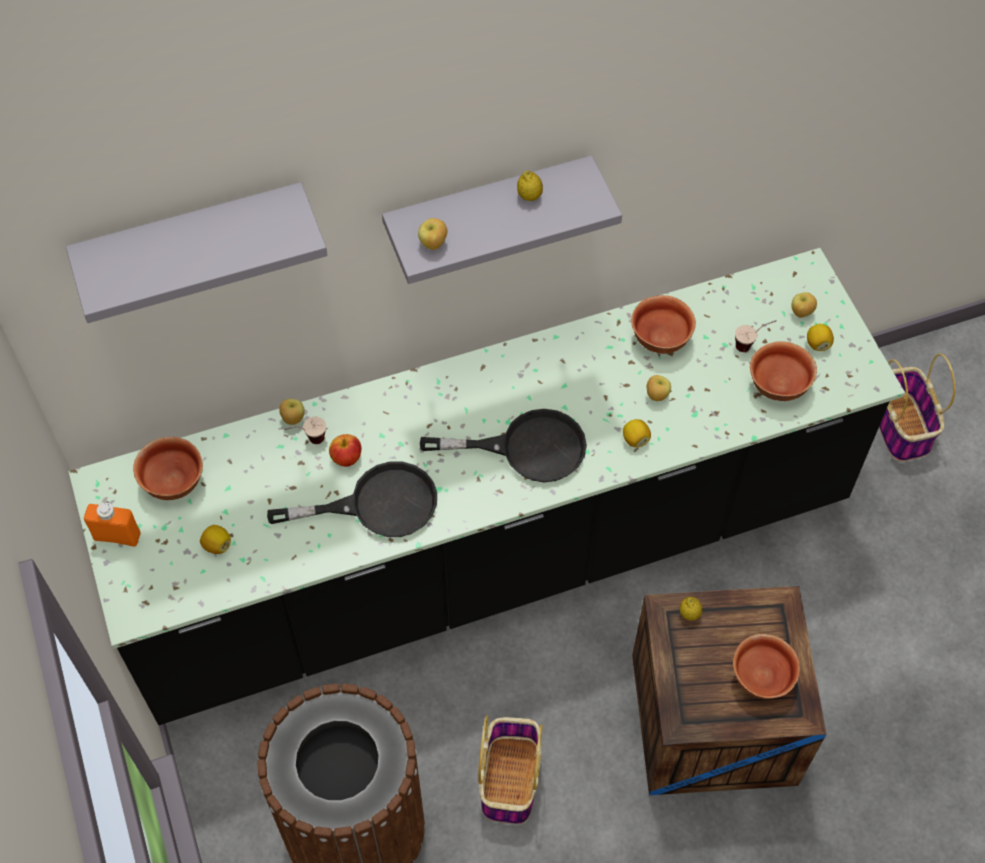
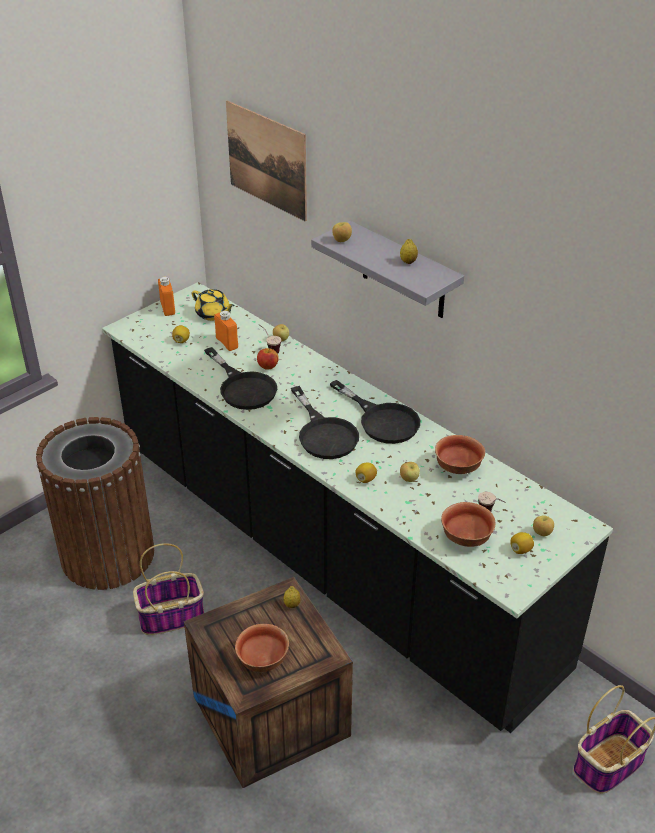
camera: 65 degrees right, 20 degrees down
(174, 480) = (213, 314): bowl -> yellow teapot
(192, 241) = (267, 160): grey shelf -> picture
(259, 488) = (227, 343): none -> orange bottle
(533, 375) = (382, 420): none -> black frying pan

